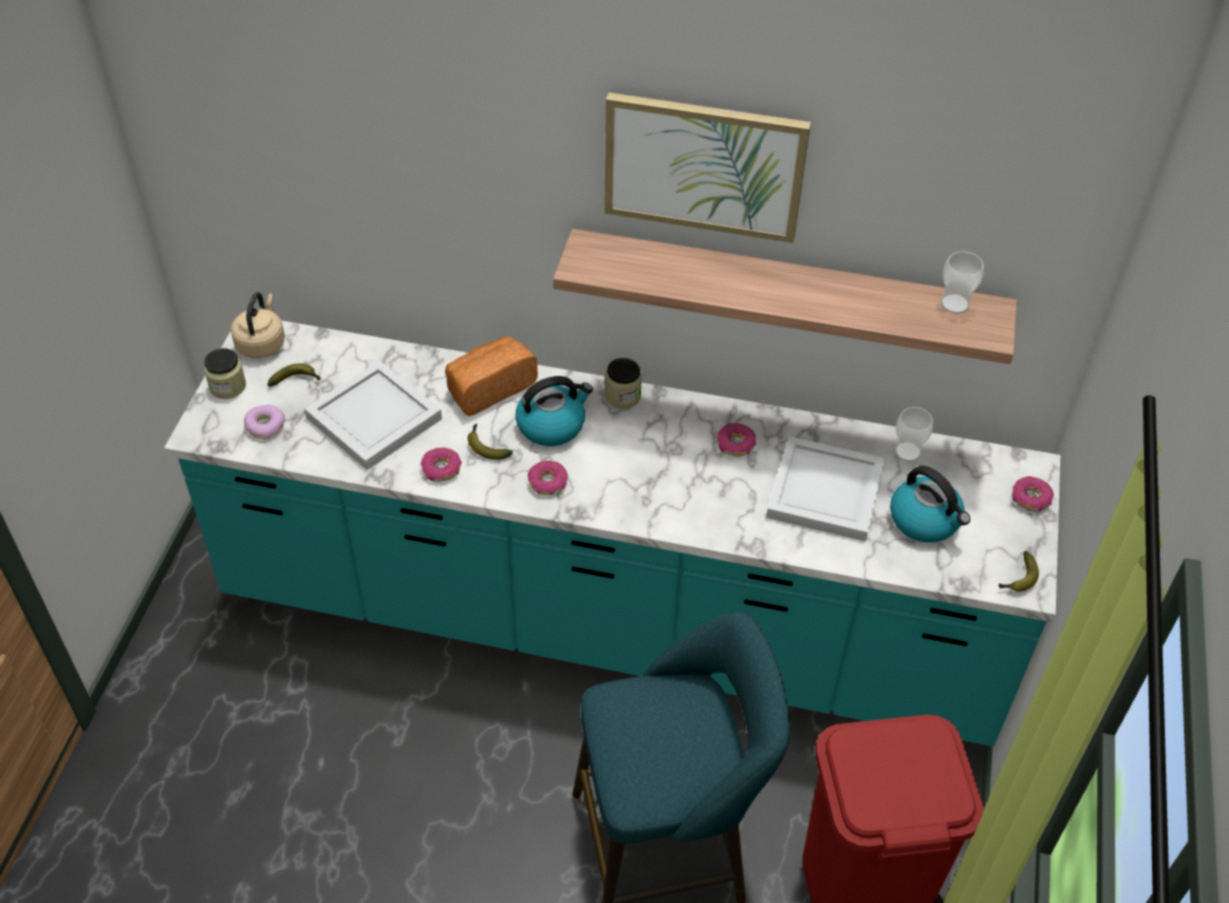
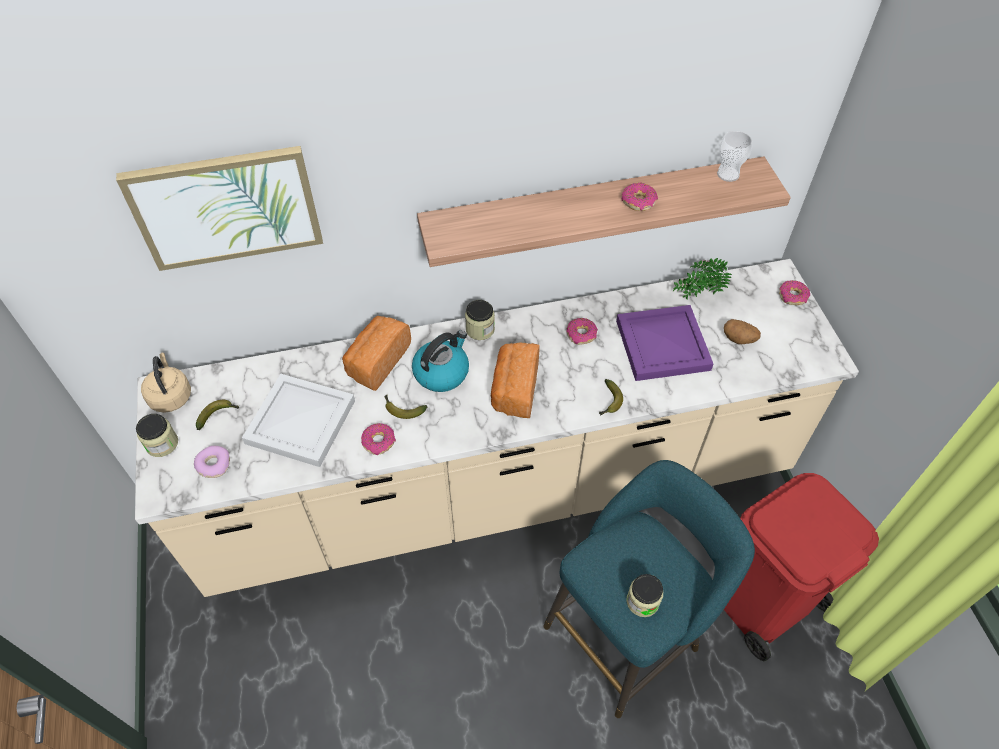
camera: 25 degrees left, 5 degrees up
(547, 483) = (466, 419): donut -> donut (638, 202)
(610, 622) = (499, 490): turquoise counter -> beige counter
(620, 473) = (514, 390): none -> bread
(648, 765) = (642, 601): none -> jar
(704, 166) = (524, 125): picture -> picture (226, 207)
(823, 492) = (661, 346): white tray -> purple tray
(907, 452) = (697, 294): cup -> potted plant
(925, 520) = (739, 339): kettle -> potato
(1018, 579) = (821, 356): banana -> banana (609, 402)

